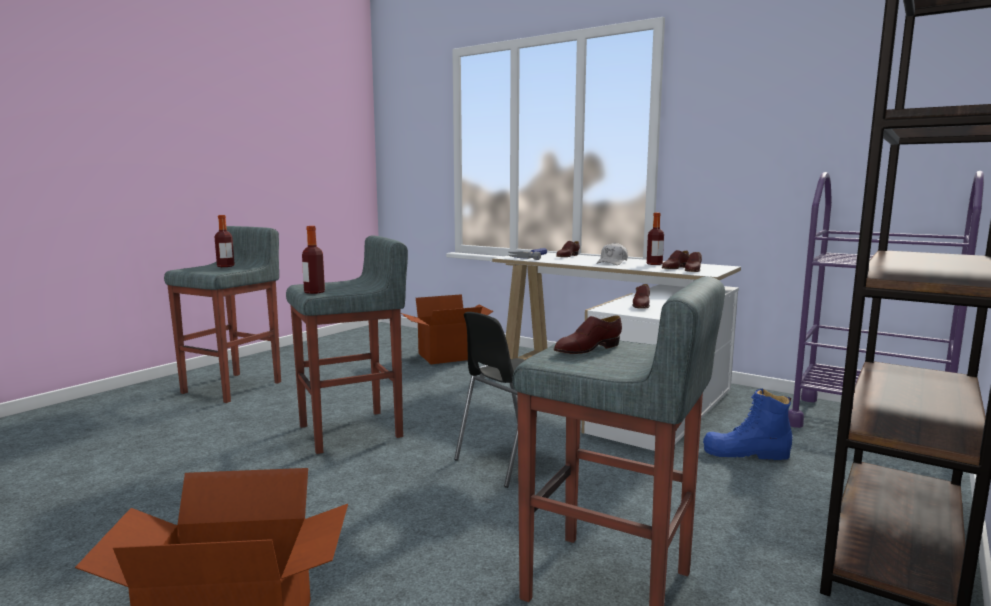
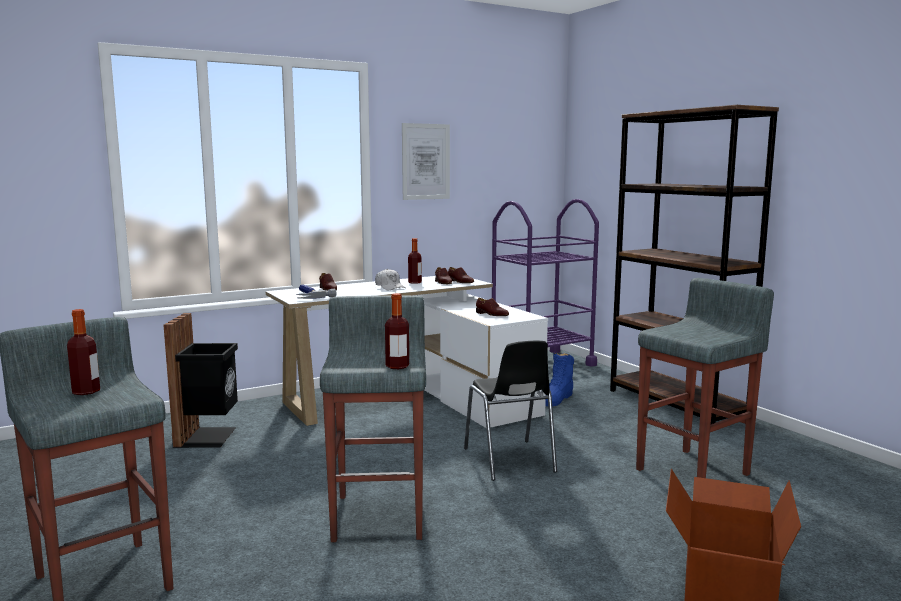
camera: 65 degrees left, 0 degrees up
(448, 356) = (209, 437): cardboard box -> black trash can
(587, 349) = (685, 333): brown shoe -> none
(731, 124) = (425, 161): none -> picture

